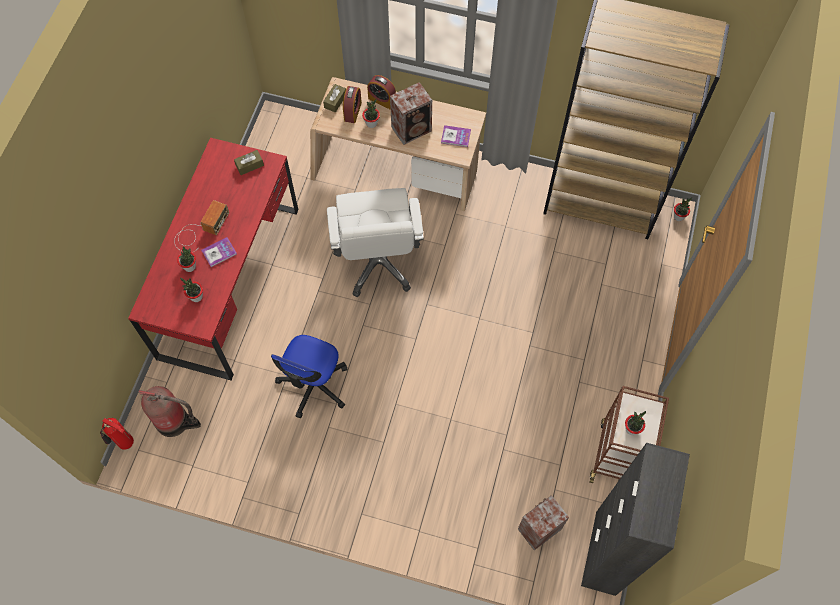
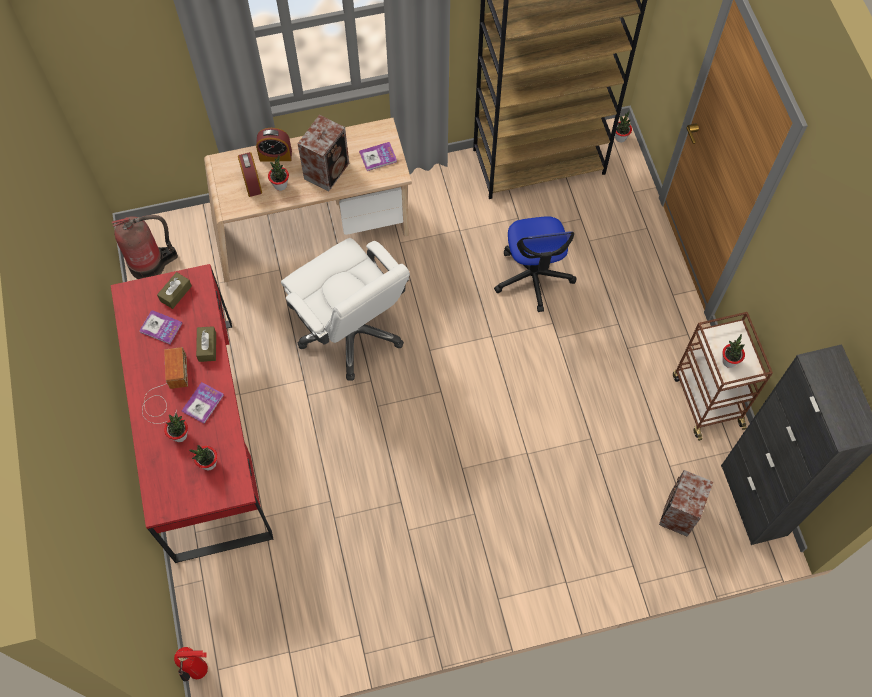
camera: 30 degrees left, 0 degrees up
(175, 421) = (239, 616): fire extinguisher -> fire extinguisher (150, 264)
(224, 184) = (161, 327): none -> book
(314, 385) = (365, 495): office chair -> office chair (533, 277)
(335, 101) = (225, 180): brown tissue box -> brown tissue box (207, 347)

